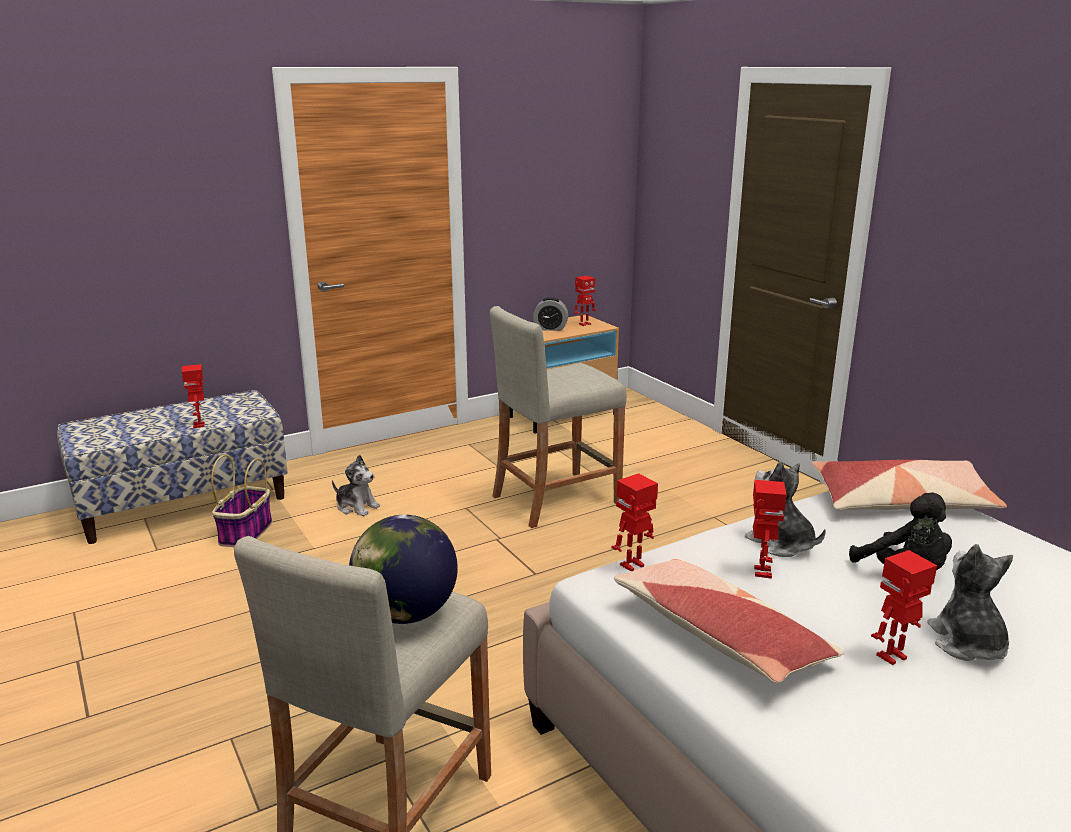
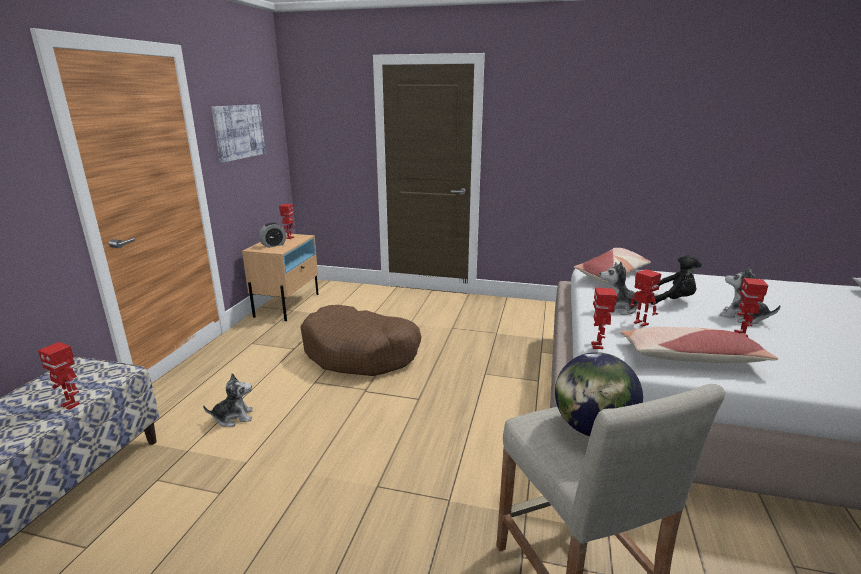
camera: 45 degrees left, 0 degrees up
(245, 533) = (164, 483): basket -> none
(538, 172) = (239, 132): none -> picture
(555, 499) = (361, 353): beige stool -> brown dog bed

